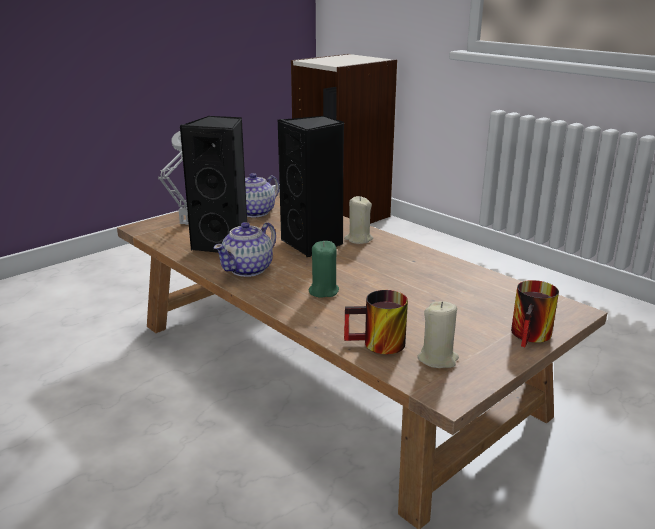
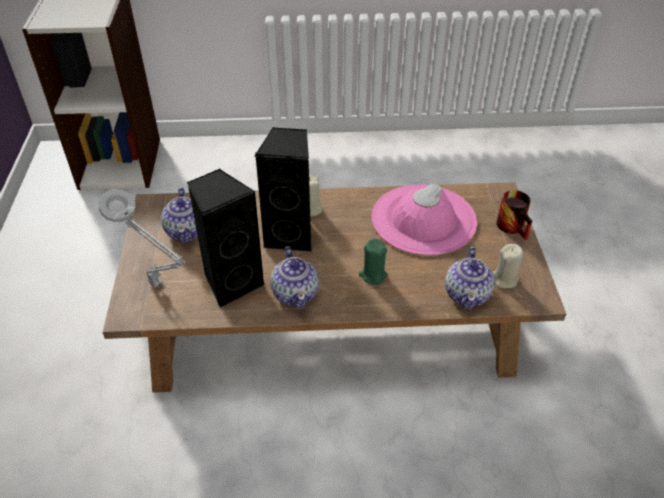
camera: 50 degrees left, 20 degrees up
(377, 345) = (467, 294): mug -> teapot
(442, 286) = (423, 219): none -> pink hat

